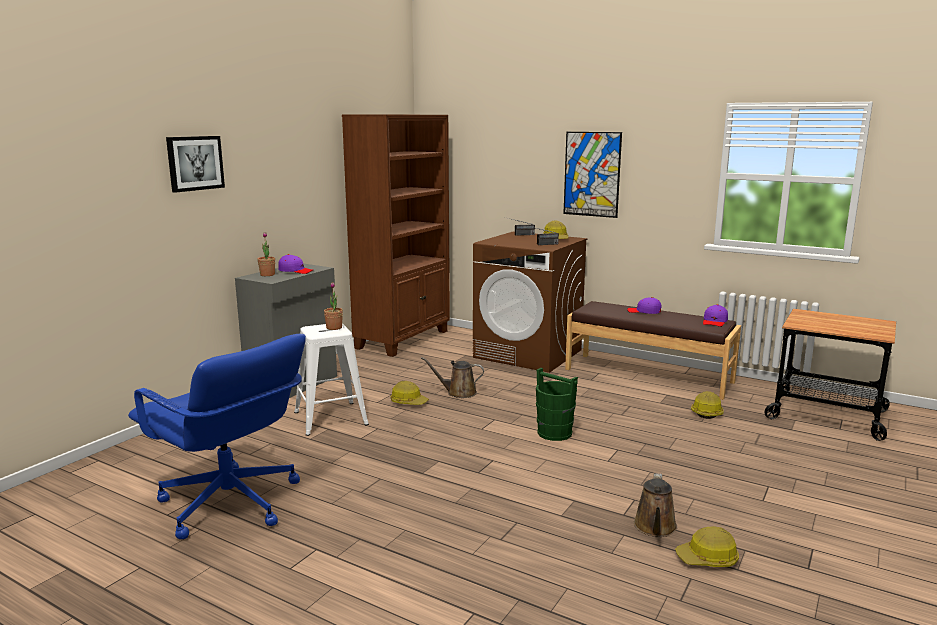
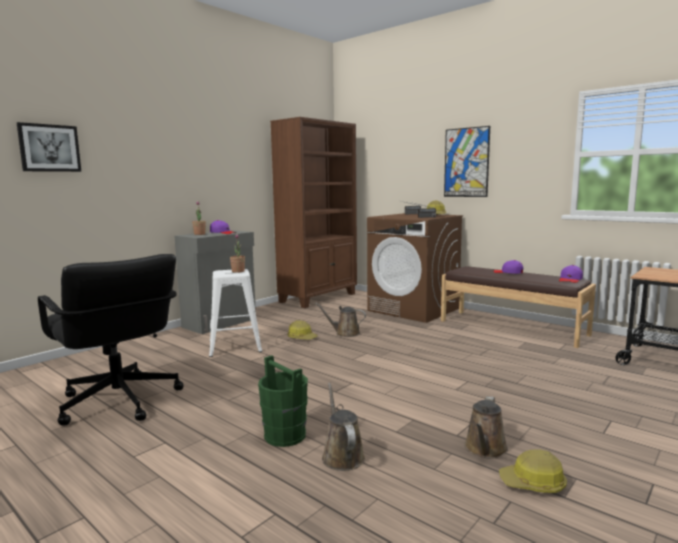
camera: 10 degrees right, 5 degrees down
(195, 163) = (143, 144): picture -> picture (49, 148)
(229, 504) = (119, 402): blue office chair -> black office chair
(515, 547) = (342, 455): none -> brown watering can
(554, 433) = (414, 365): green bucket -> green bucket (285, 435)
(706, 412) = (559, 356): hard hat -> none

